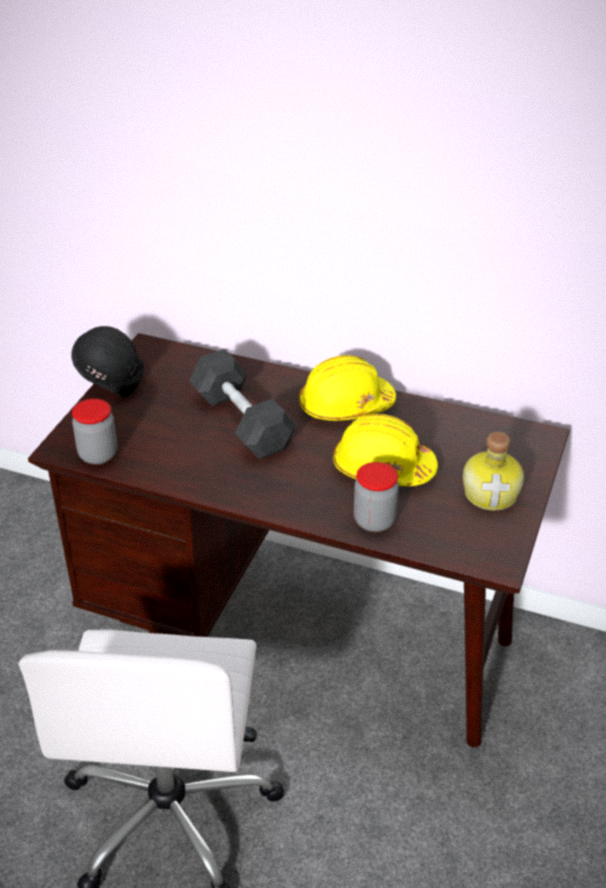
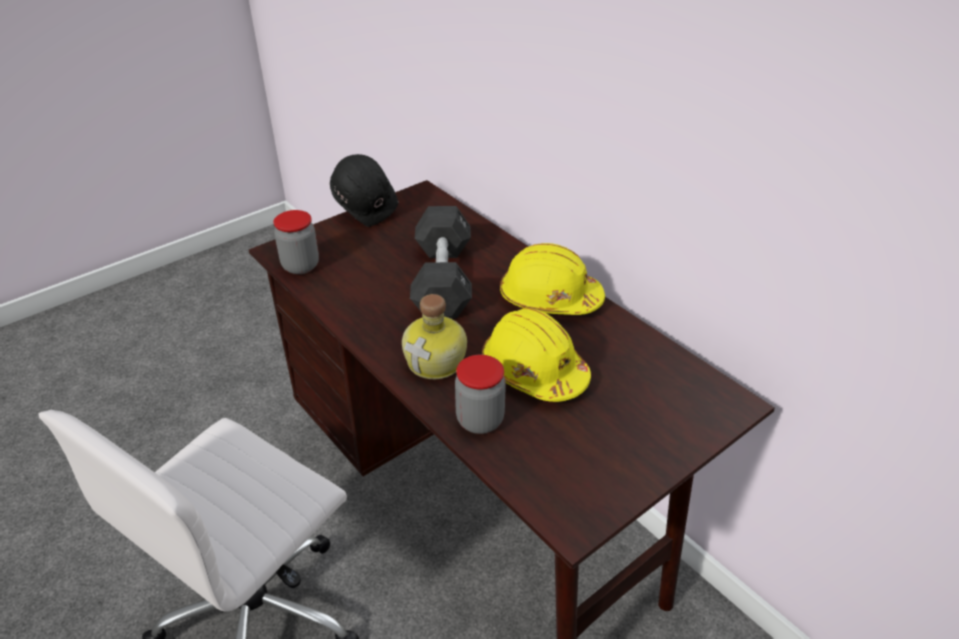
camera: 30 degrees right, 0 degrees up
(492, 493) = (627, 442): bottle -> bottle (437, 361)

